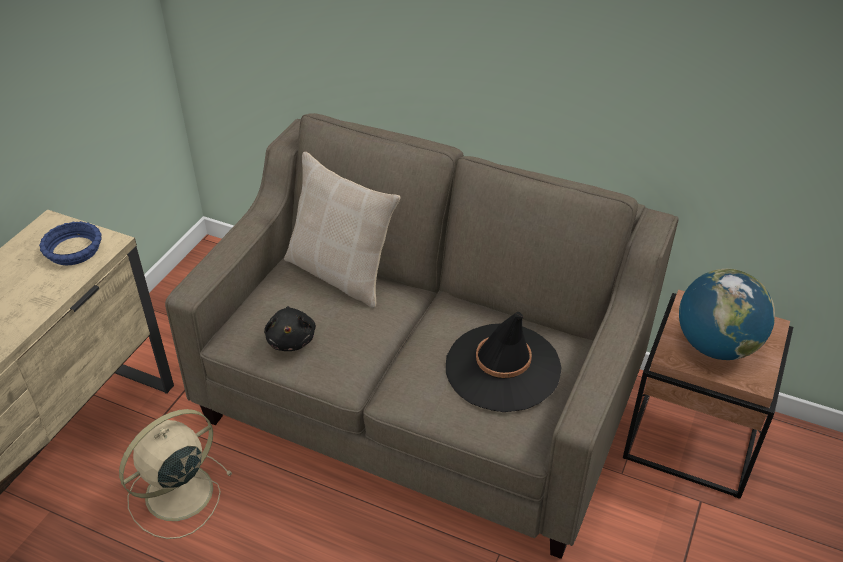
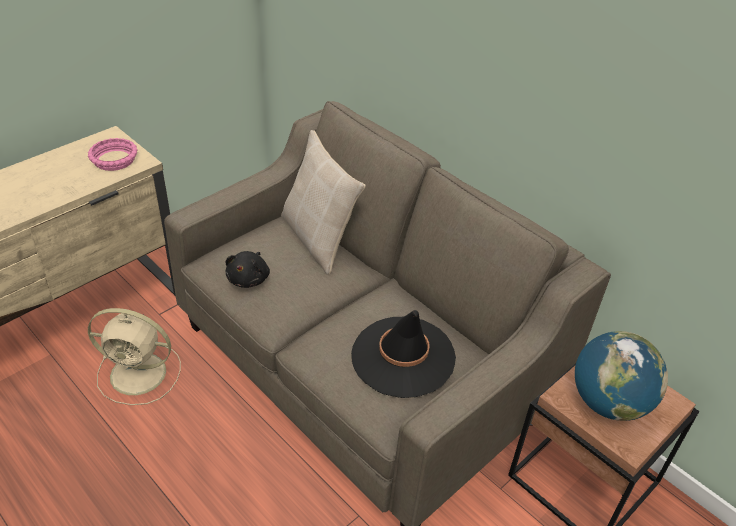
camera: 20 degrees right, 0 degrees up
(73, 249) = (114, 159): blue bowl -> pink bowl
(176, 494) = (141, 374): beige fan -> beige fan turned 150 degrees counterclockwise

